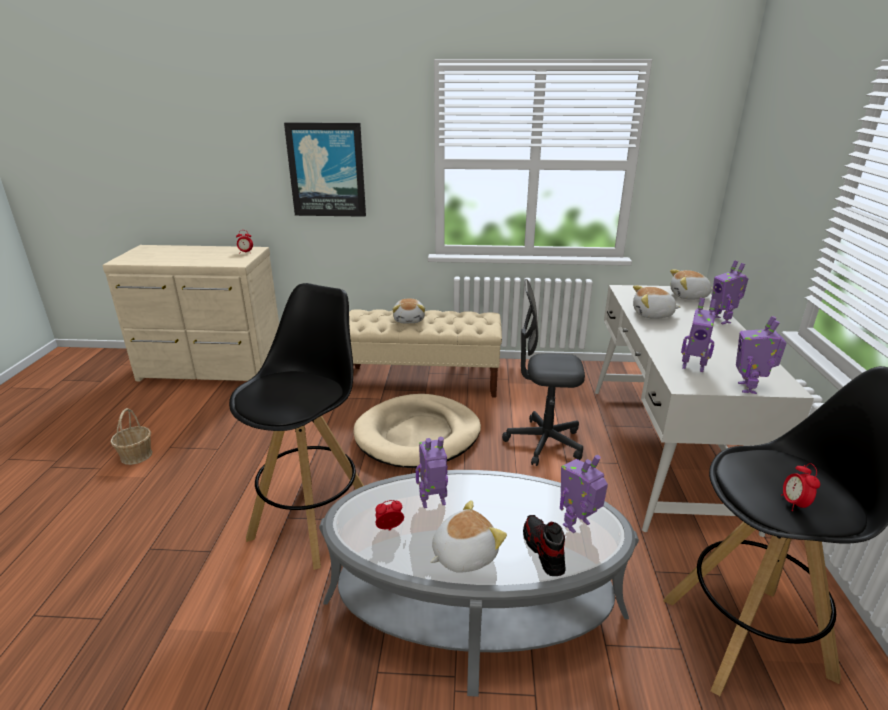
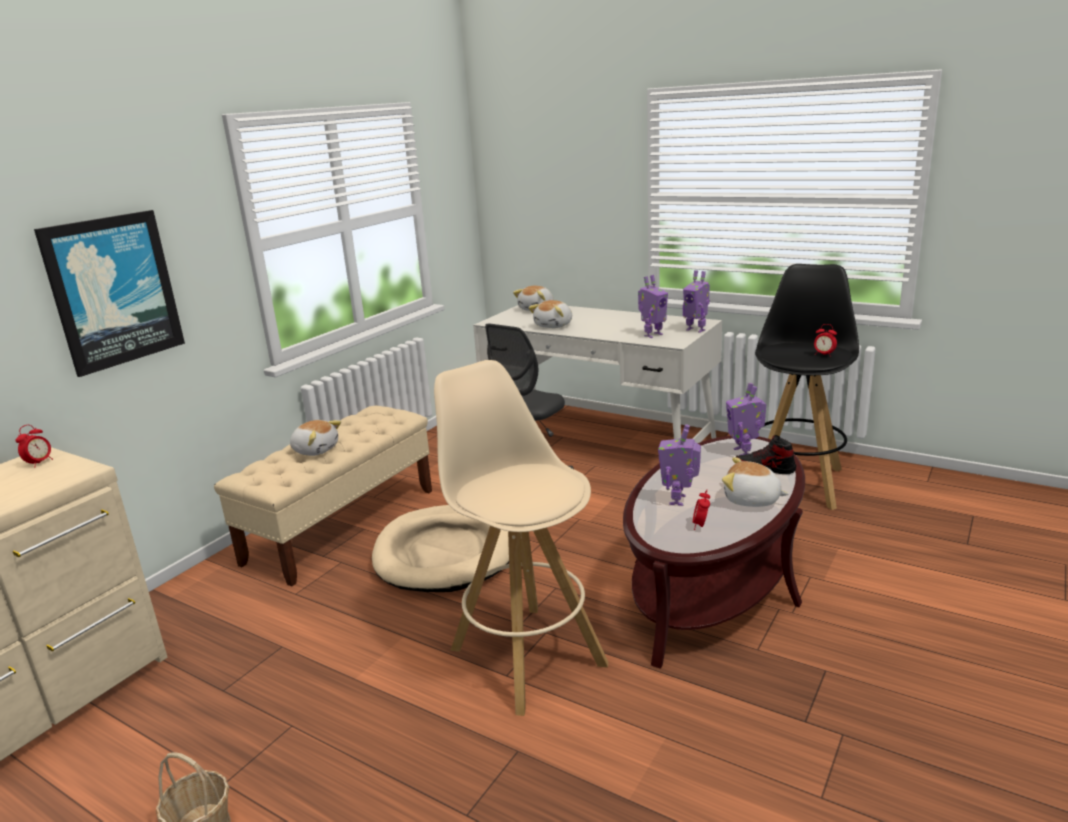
camera: 60 degrees left, 5 degrees down
(313, 519) = (526, 654): black stool -> beige stool
(463, 554) = (752, 500): plush toy -> plush toy turned 60 degrees counterclockwise
(474, 608) = (714, 581): grey coffee table -> brown coffee table
(721, 320) = (591, 311): toy robot -> none

